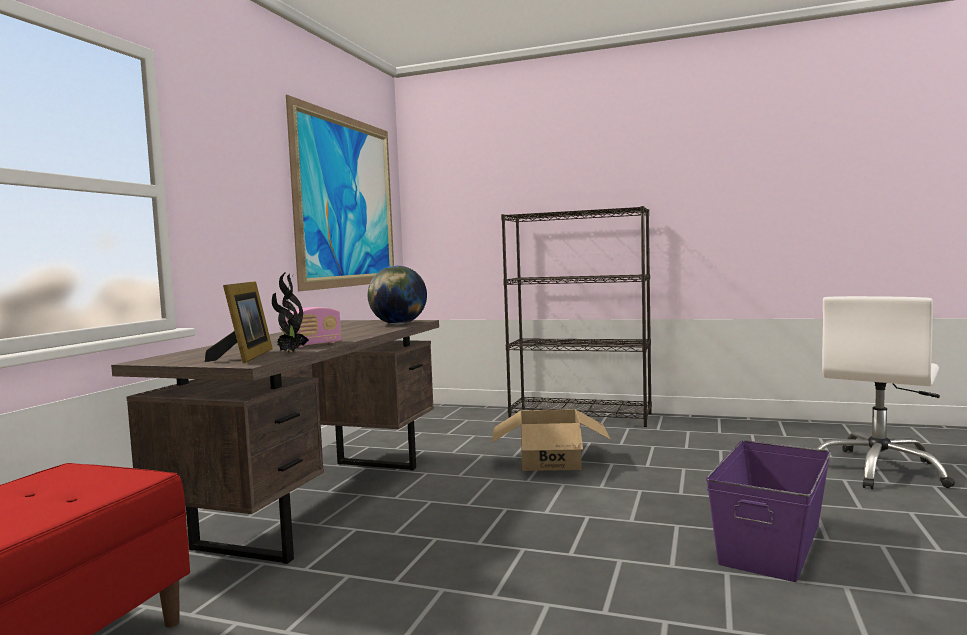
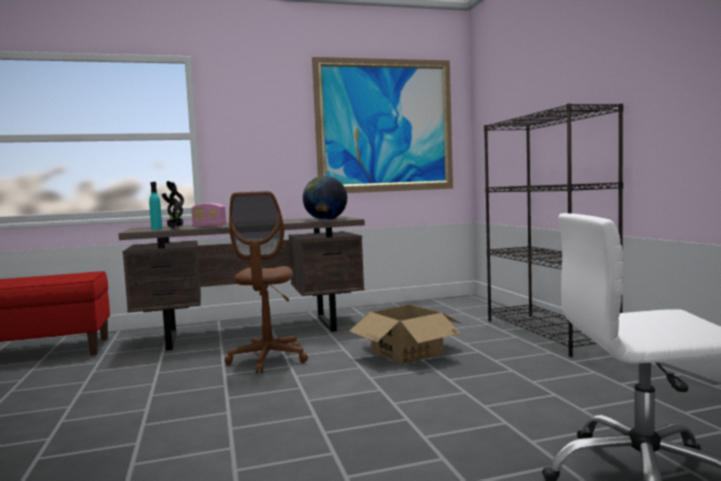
camera: 55 degrees right, 0 degrees up
(245, 357) = (156, 229): picture frame -> turquoise bottle
(463, 514) = (268, 360): none -> brown office chair
(772, 542) = (311, 454): purple storage box -> none

